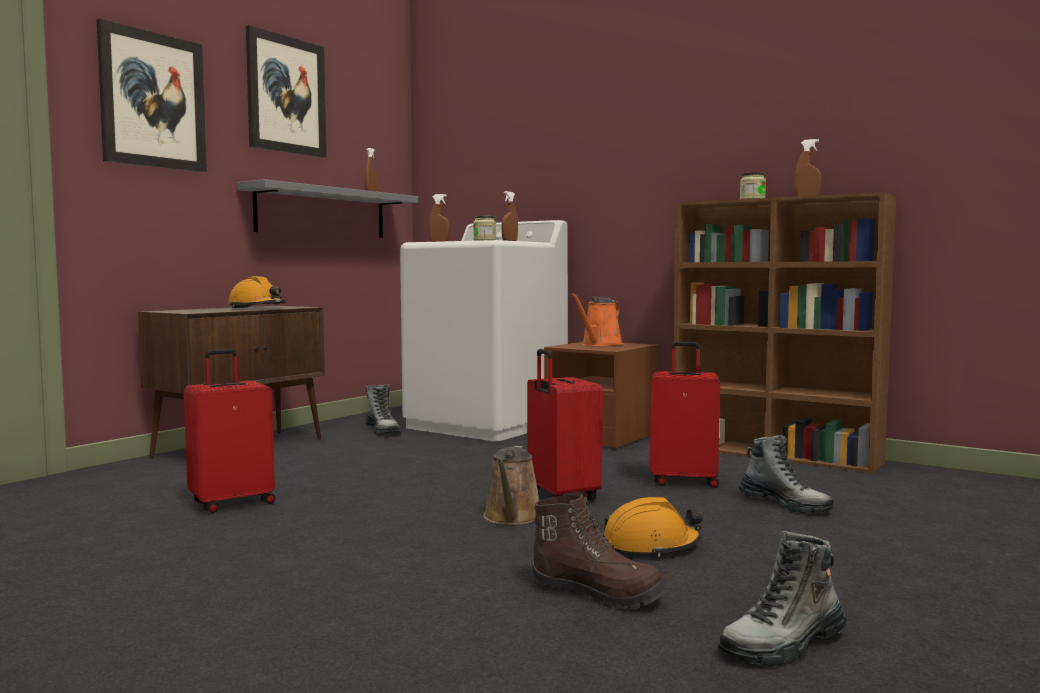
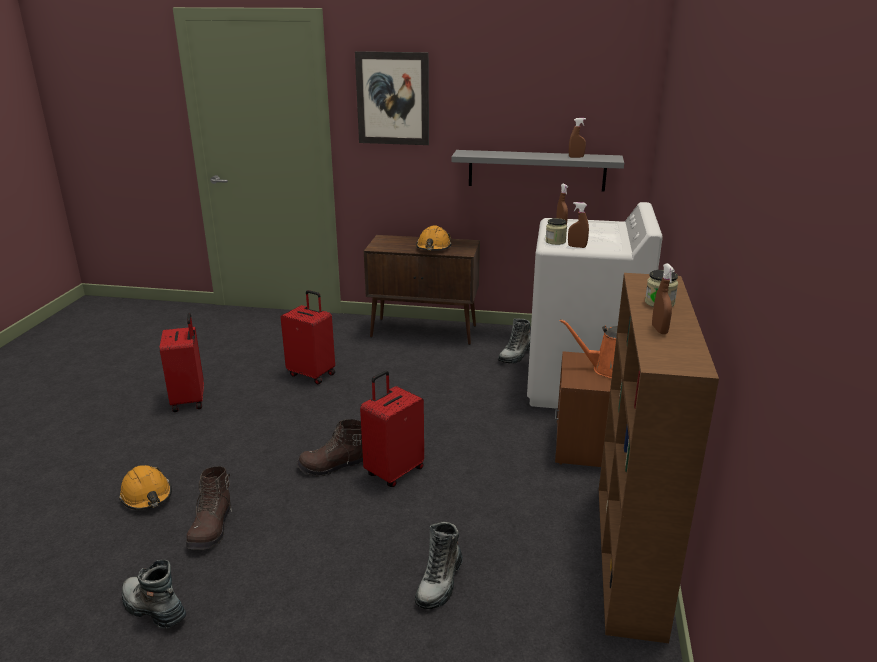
camera: 65 degrees right, 20 degrees up
(286, 95) = (506, 77): picture -> none
(512, 518) = (333, 466): brown watering can -> brown boot
(650, 546) = (301, 532): orange hard hat -> orange hard hat (147, 496)
(684, 481) = (477, 518): red suitcase -> red suitcase (190, 400)

